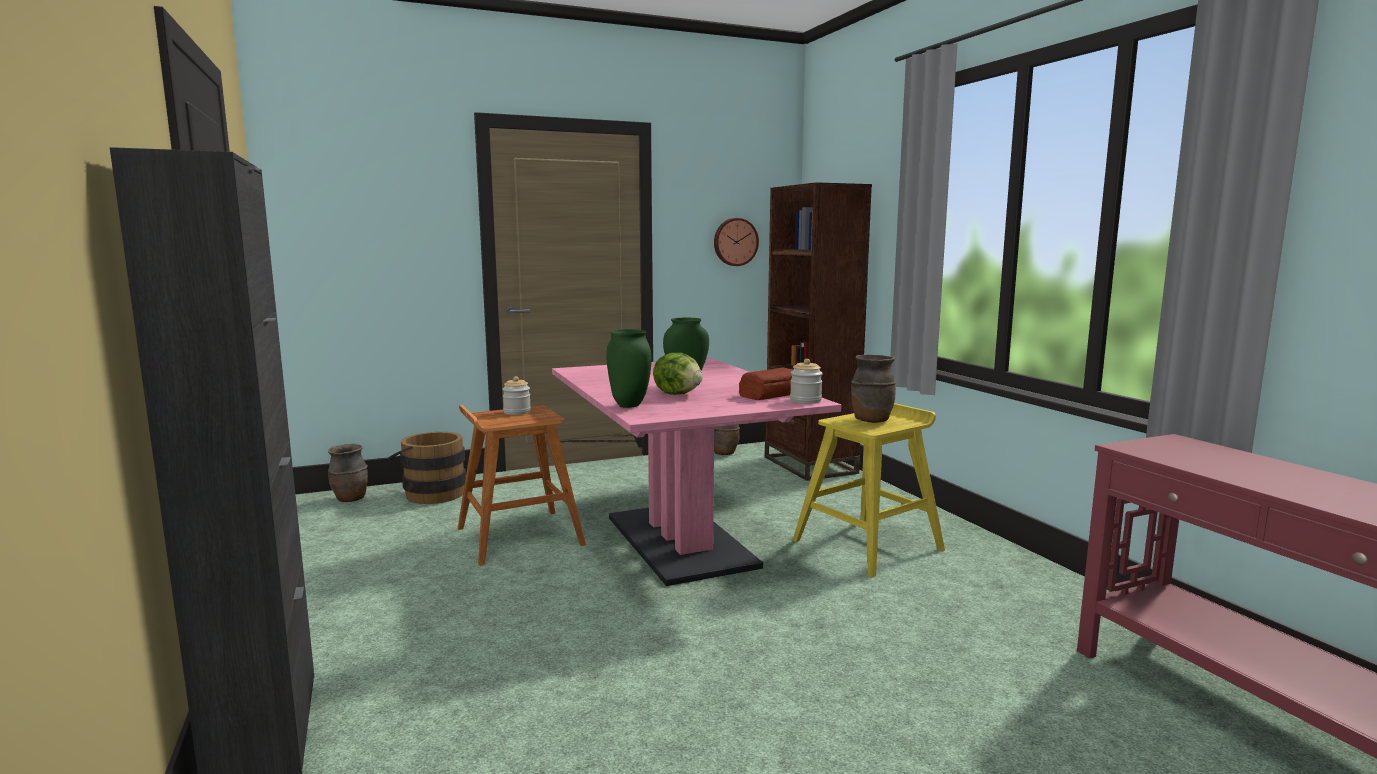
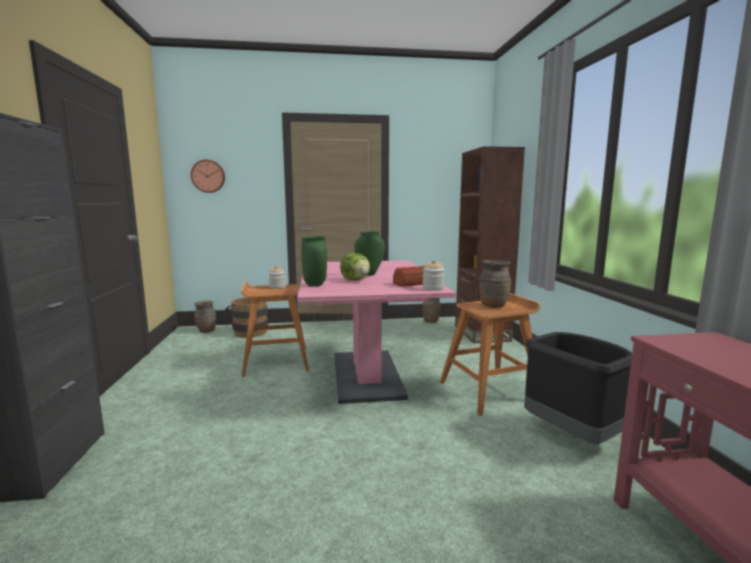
camera: 15 degrees right, 0 degrees up
(735, 242) = (443, 189): wall clock -> wall clock (208, 176)
(869, 545) = (490, 391): yellow stool -> brown stool
(997, 587) = (571, 436): none -> black trash can

